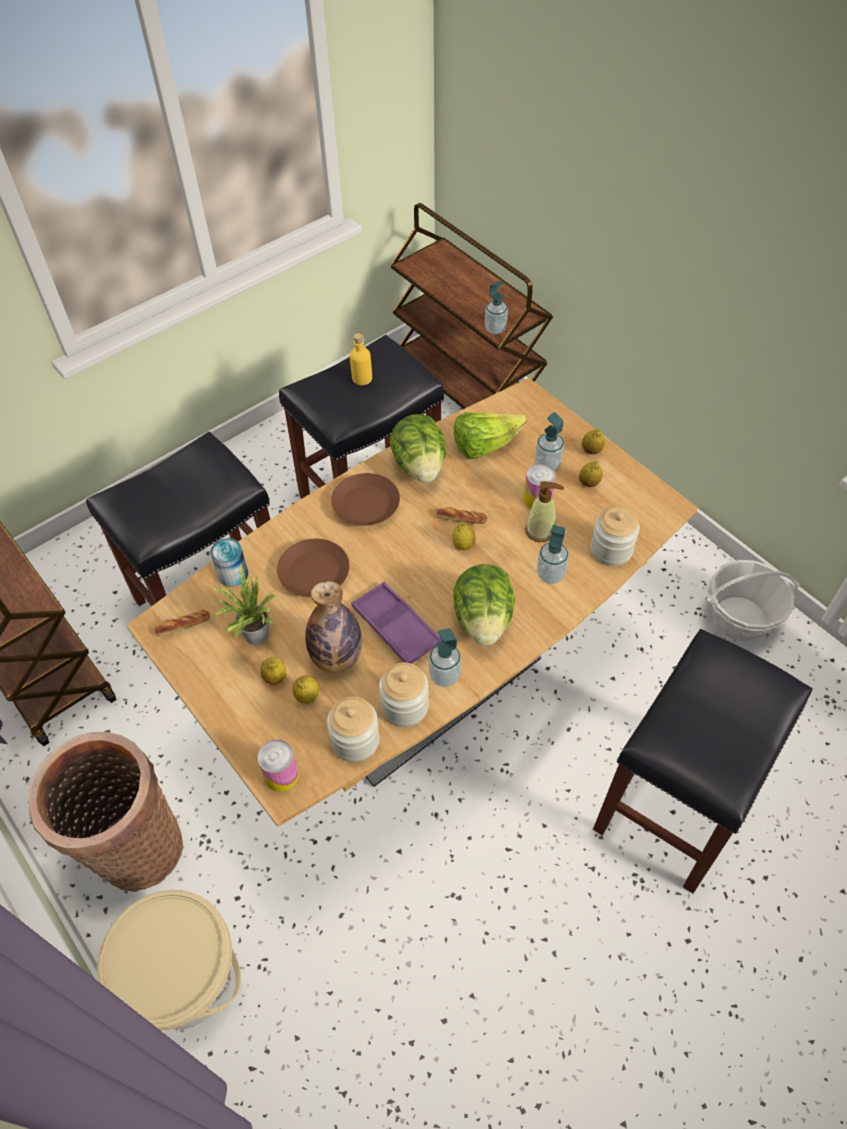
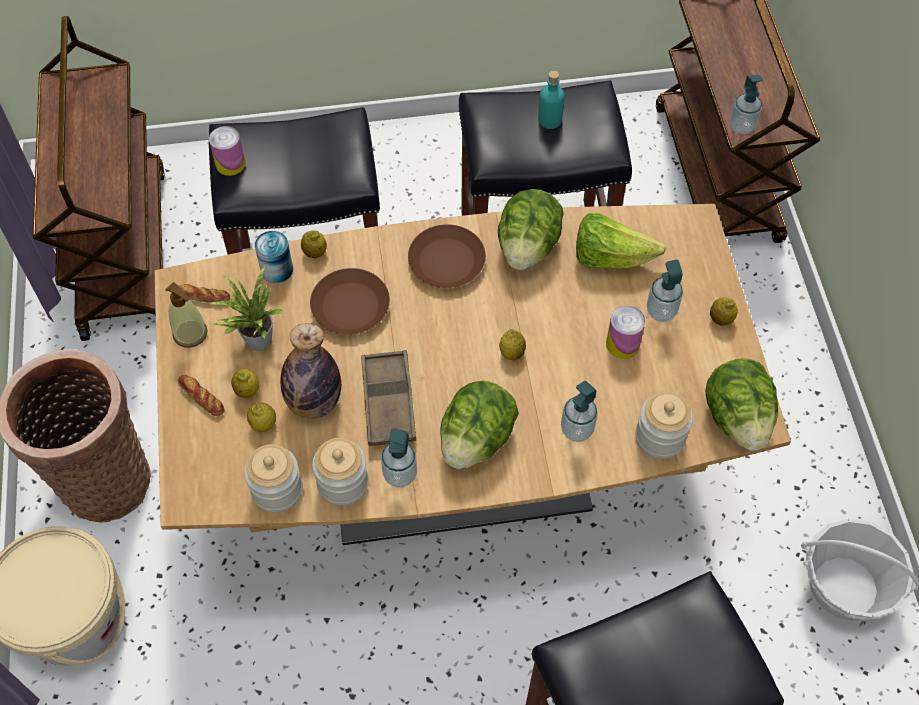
camera: 30 degrees right, 5 degrees up
(281, 775) = (193, 485): can -> can (230, 164)
(362, 378) = (549, 120): yellow bottle -> turquoise bottle
(396, 627) = (388, 402): purple tray -> brown tray
(461, 518) = (530, 324): bread -> bread (201, 397)
(540, 531) = (601, 379): soap dispenser -> soap dispenser (190, 334)
(589, 483) = (690, 353): lemon -> lemon (315, 253)
(652, 510) = (737, 418): none -> lettuce

